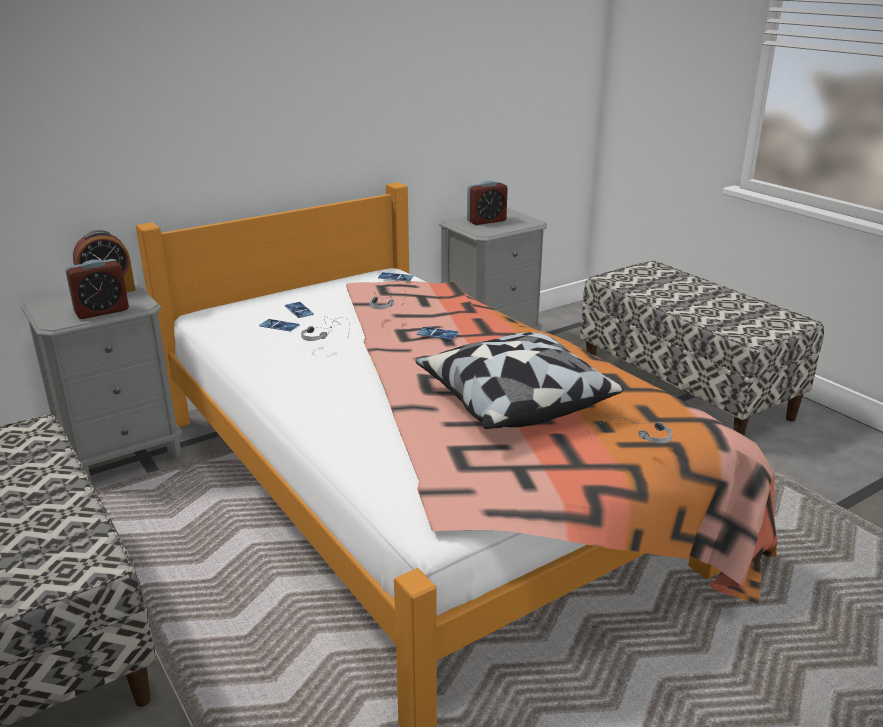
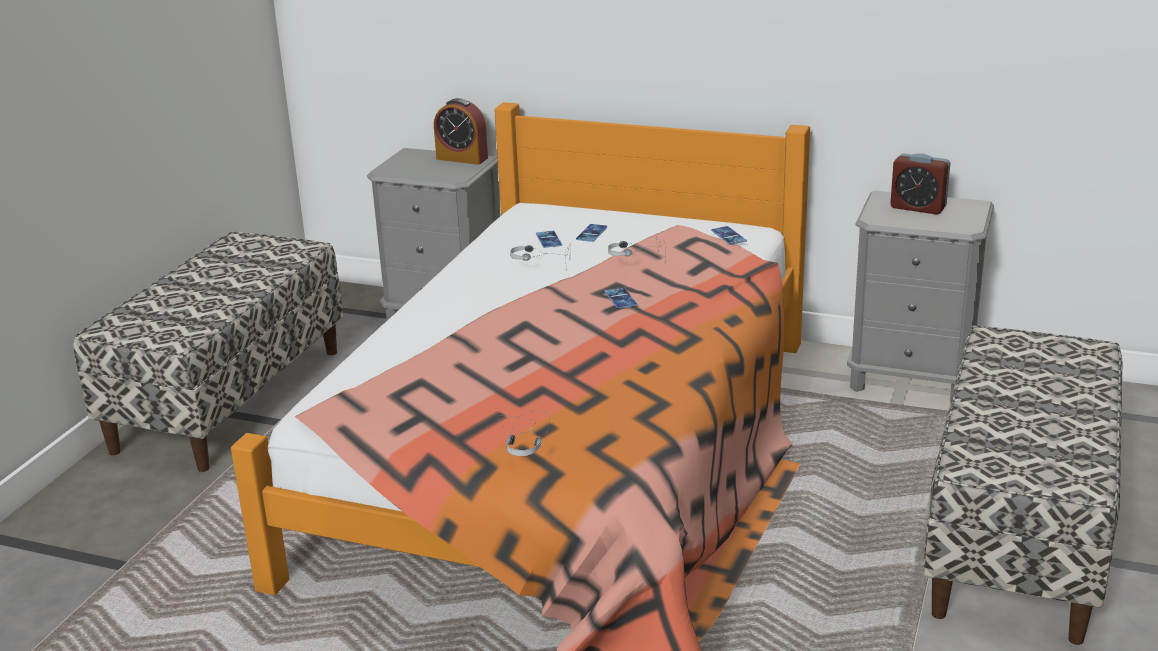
camera: 55 degrees right, 0 degrees up
(102, 311) = (425, 173): alarm clock -> none
(513, 401) = (536, 377): pillow -> none

